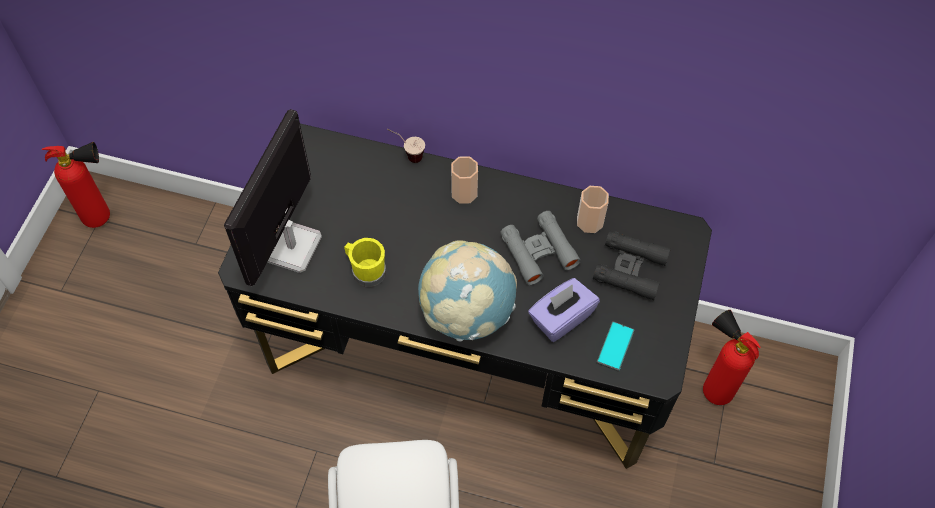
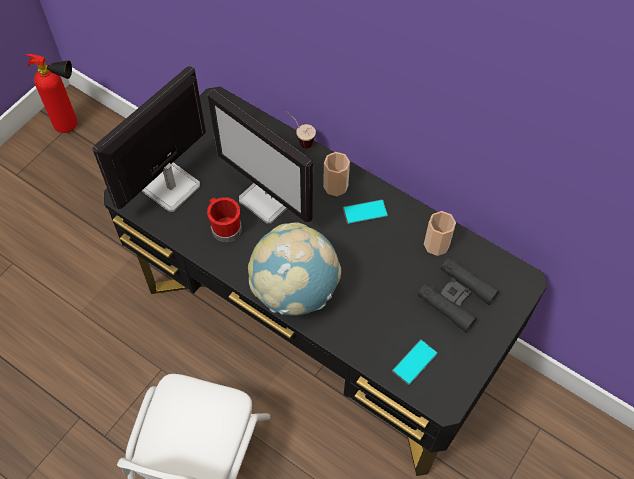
camera: 20 degrees right, 0 degrees up
(366, 270) = (224, 226): yellow mug -> red mug
(401, 227) = (269, 199): none -> monitor
(505, 211) = (365, 212): none -> phone
(539, 251) = (380, 256): grey binoculars -> none
(561, 318) = (376, 321): purple tissue box -> none
(712, 386) = (522, 430): fire extinguisher -> none

